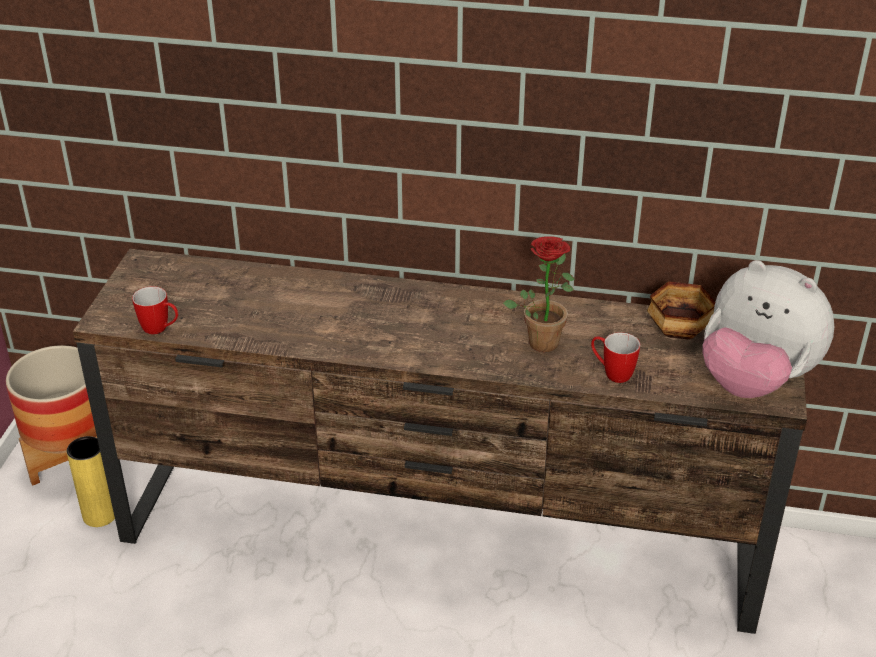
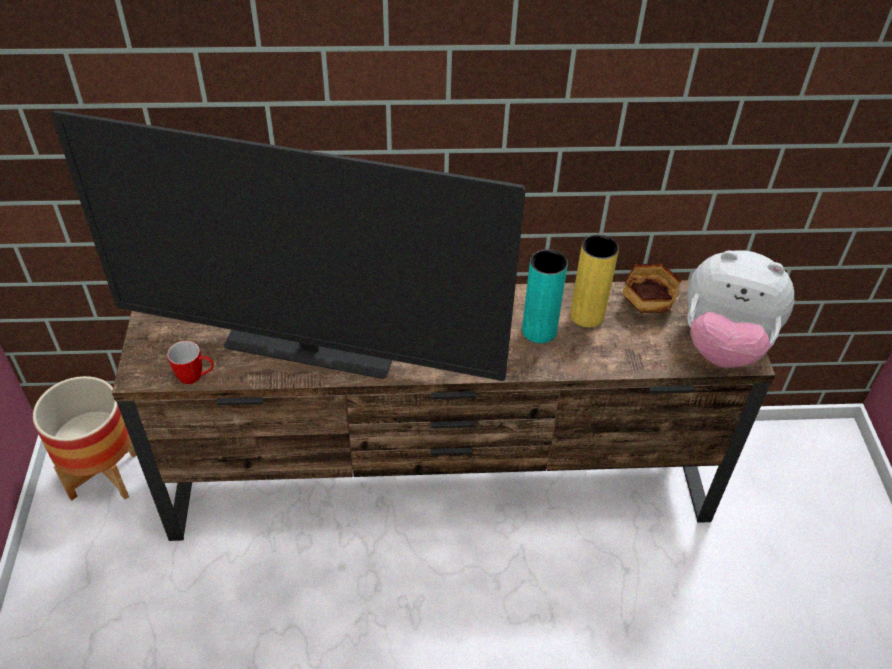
camera: 15 degrees left, 10 degrees up
(100, 515) = (143, 518): yellow vase -> yellow vase (587, 315)
(284, 323) = (308, 352): none -> television
(543, 339) = (539, 331): potted plant -> turquoise vase
(611, 373) = (607, 356): mug -> none

